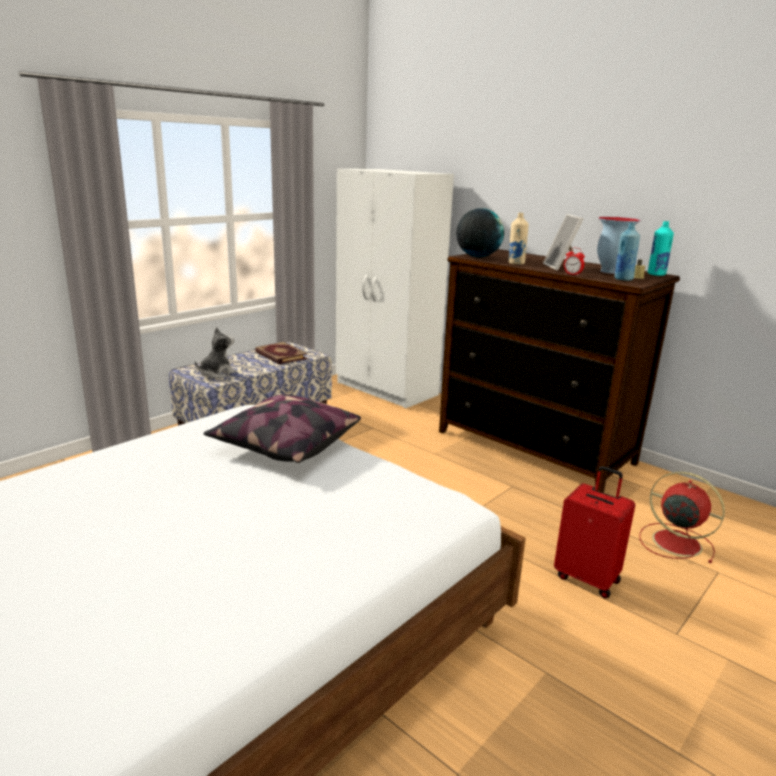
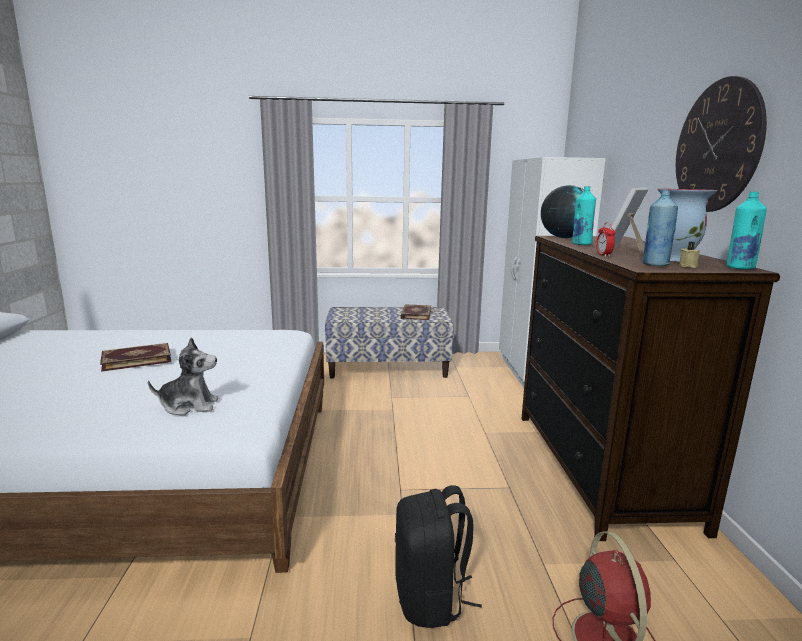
camera: 45 degrees right, 5 degrees down
(175, 497) = (137, 359): none -> book
(216, 373) = (350, 315): plush toy -> plush toy (189, 406)
(284, 446) = (249, 355): pillow -> none
(516, 263) = (581, 244): beige bottle -> turquoise bottle
(587, 578) = (430, 599): red suitcase -> black backpack
(602, 180) = (717, 146): none -> wall clock

